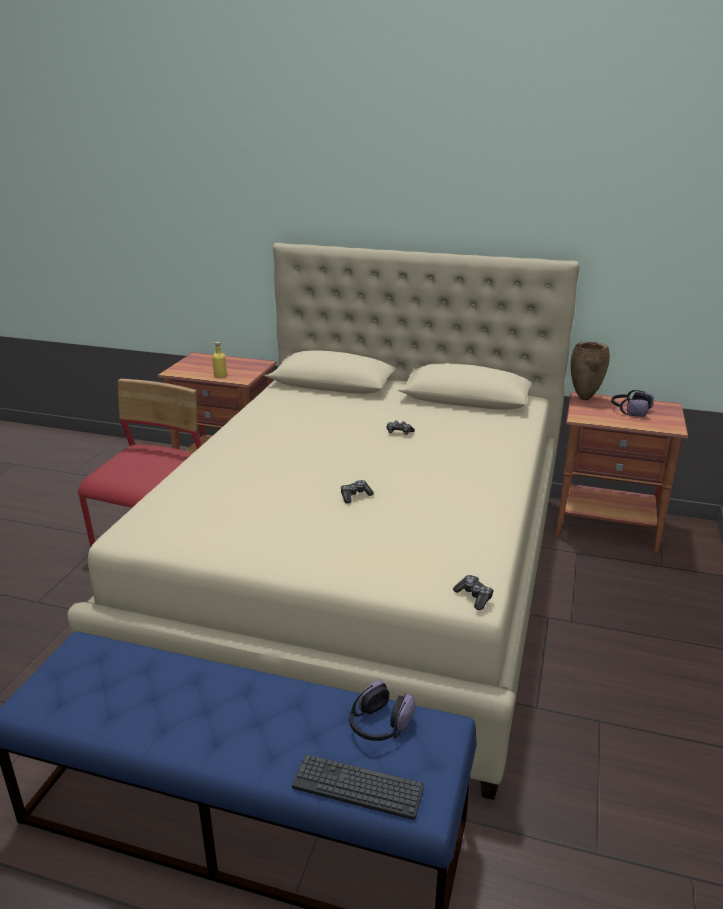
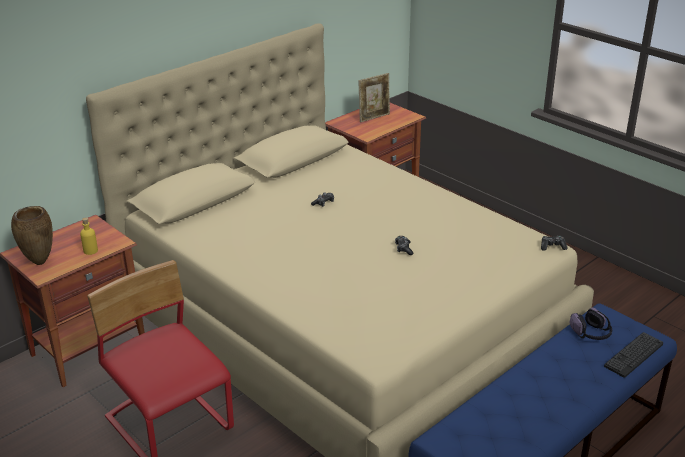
camera: 60 degrees left, 5 degrees up
(584, 398) = (339, 122): brown vase -> brown vase (39, 262)
(629, 410) = (374, 117): headphones -> picture frame

